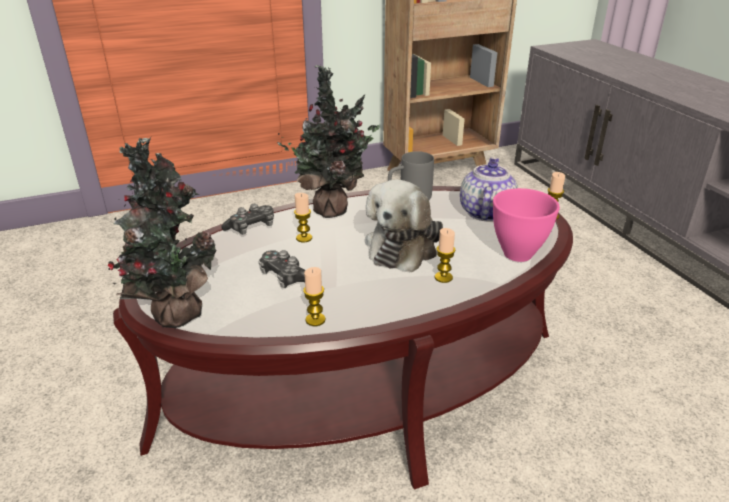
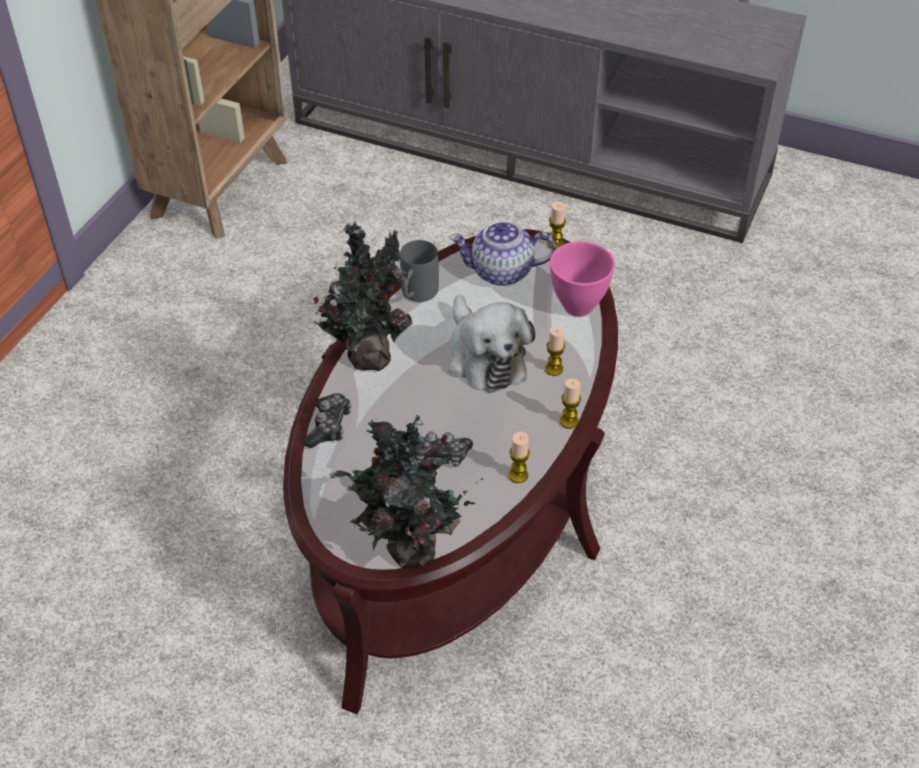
camera: 45 degrees left, 15 degrees up
(304, 238) = (393, 405): candle -> candle (569, 421)
(485, 212) = (501, 272): teapot -> teapot turned 60 degrees counterclockwise

